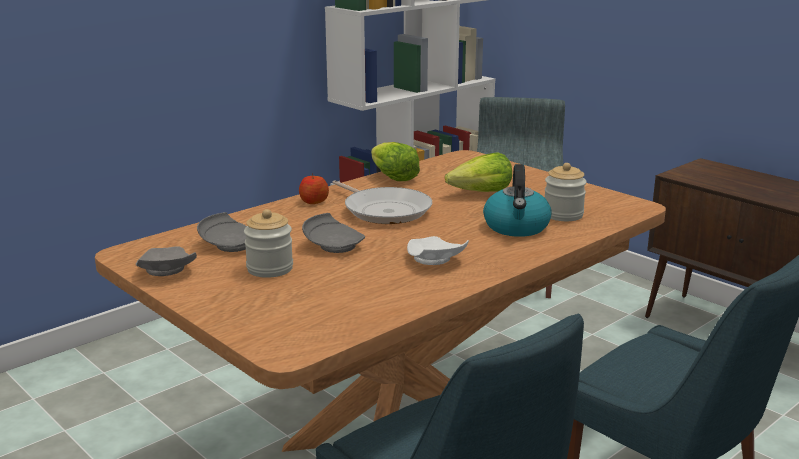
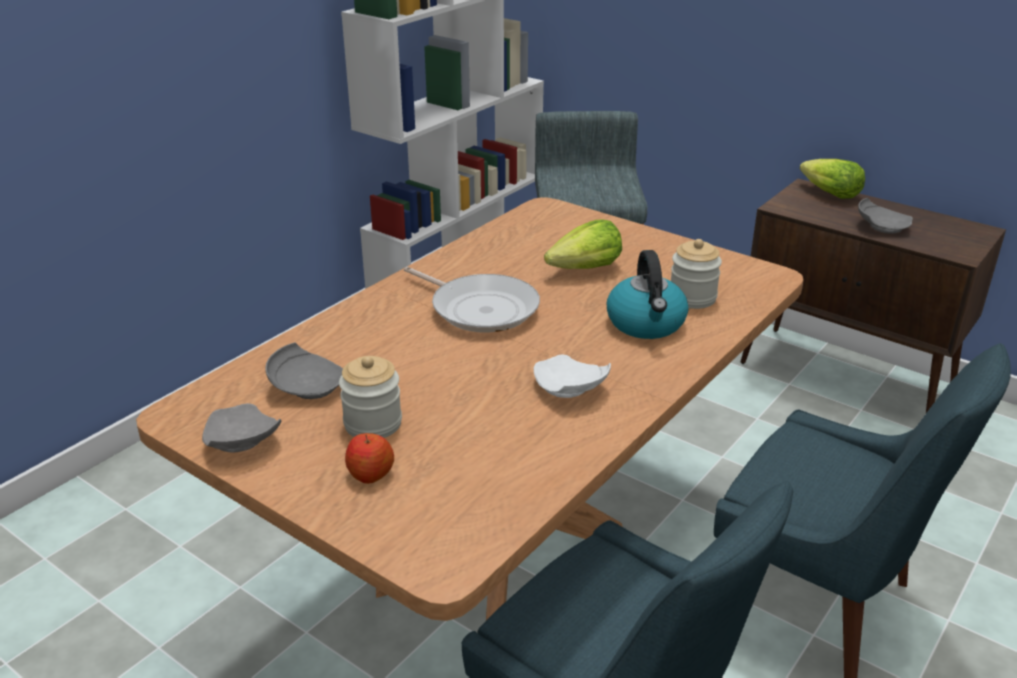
camera: 10 degrees left, 10 degrees up
(313, 201) = (388, 301): apple -> apple (370, 473)
(333, 245) = (438, 375): grey plate -> grey plate (881, 226)
(392, 177) = (470, 251): lettuce -> lettuce (829, 194)

